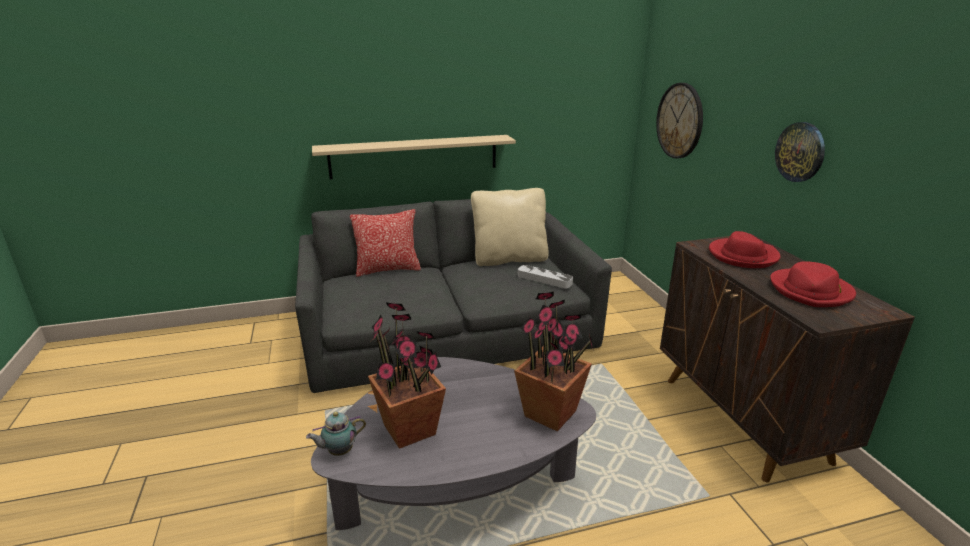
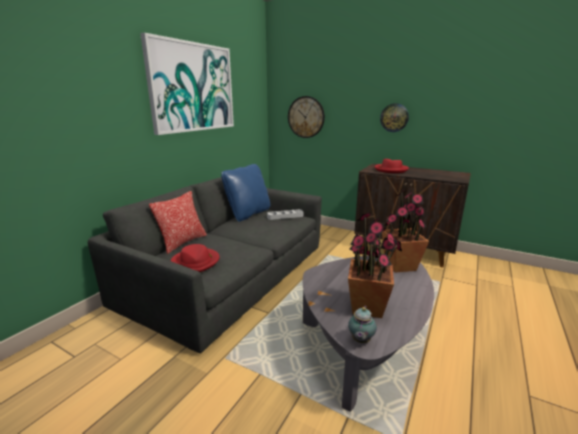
camera: 45 degrees left, 5 degrees down
(414, 156) = (164, 155): beige shelf -> none
(472, 69) = (193, 87): none -> picture
(509, 259) = (248, 214): beige pillow -> blue pillow
(811, 291) = (435, 173): red hat -> red hat (196, 262)

